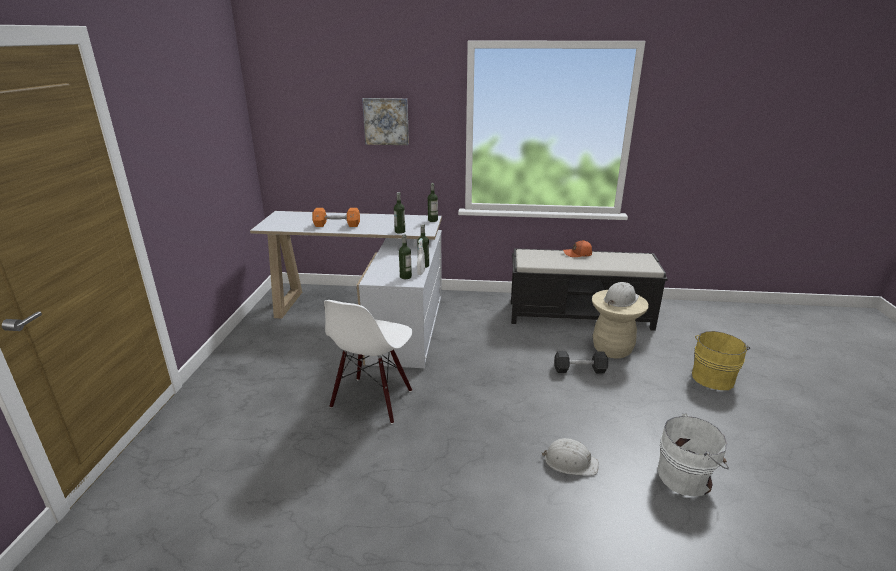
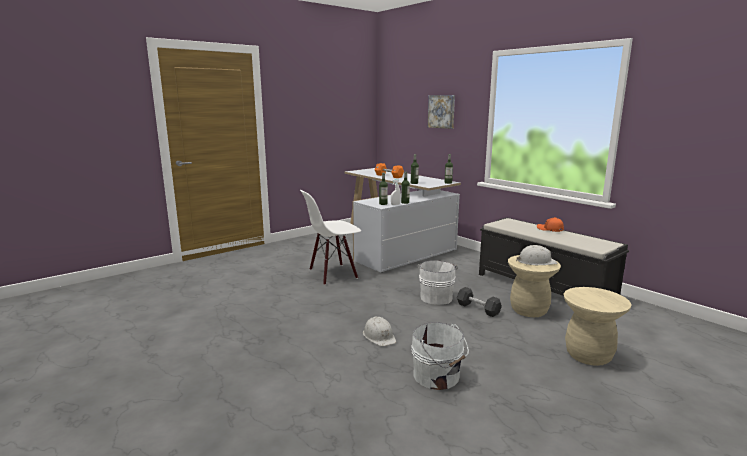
camera: 45 degrees right, 10 degrees down
(527, 374) = (436, 297): none -> white bucket
(713, 377) = (588, 355): yellow bucket -> beige stool

